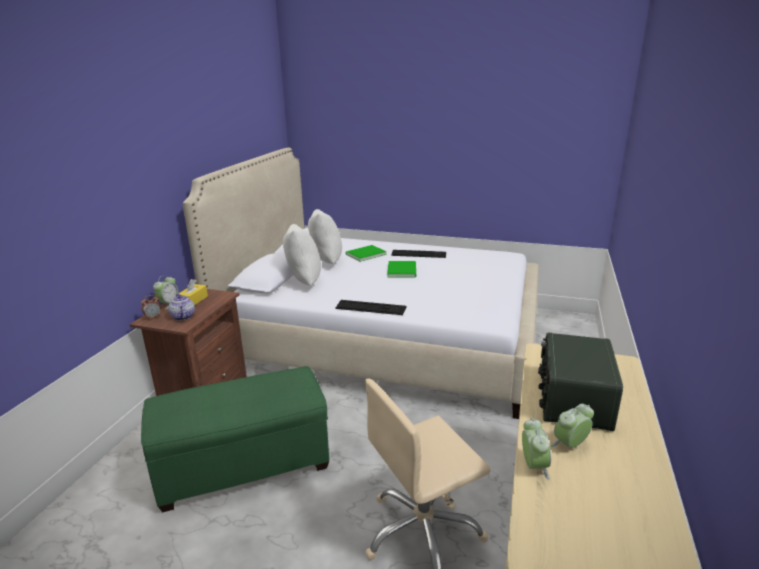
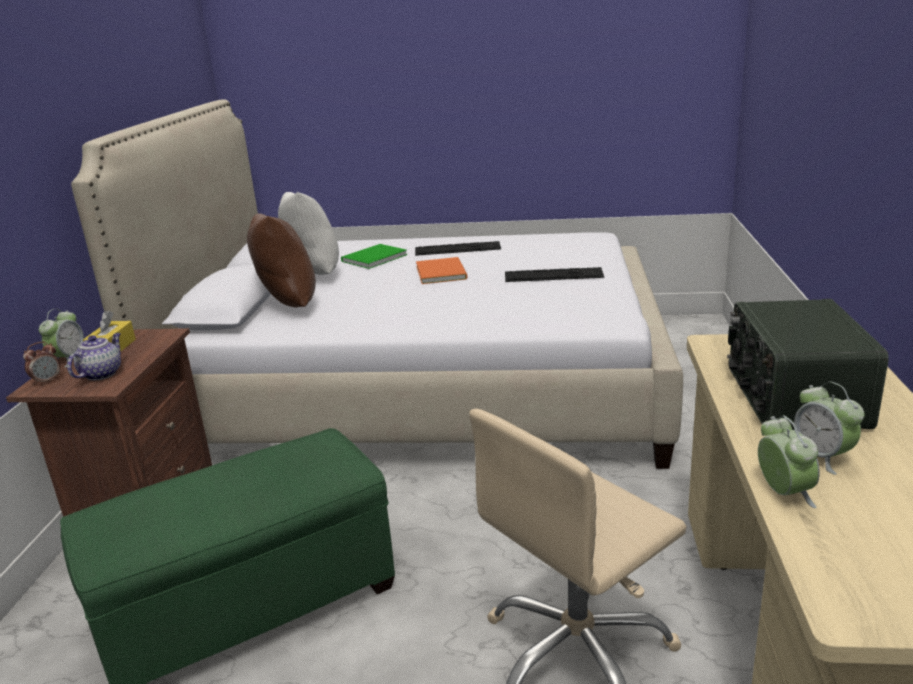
camera: 10 degrees left, 0 degrees up
(182, 316) = (101, 374): teapot -> teapot turned 60 degrees clockwise
(303, 281) = (286, 305): white pillow -> brown pillow
(370, 308) = (413, 327): keyboard -> keyboard (553, 275)
(403, 270) = (442, 272): green book -> orange book
(570, 445) = (822, 457): alarm clock -> alarm clock turned 75 degrees counterclockwise

